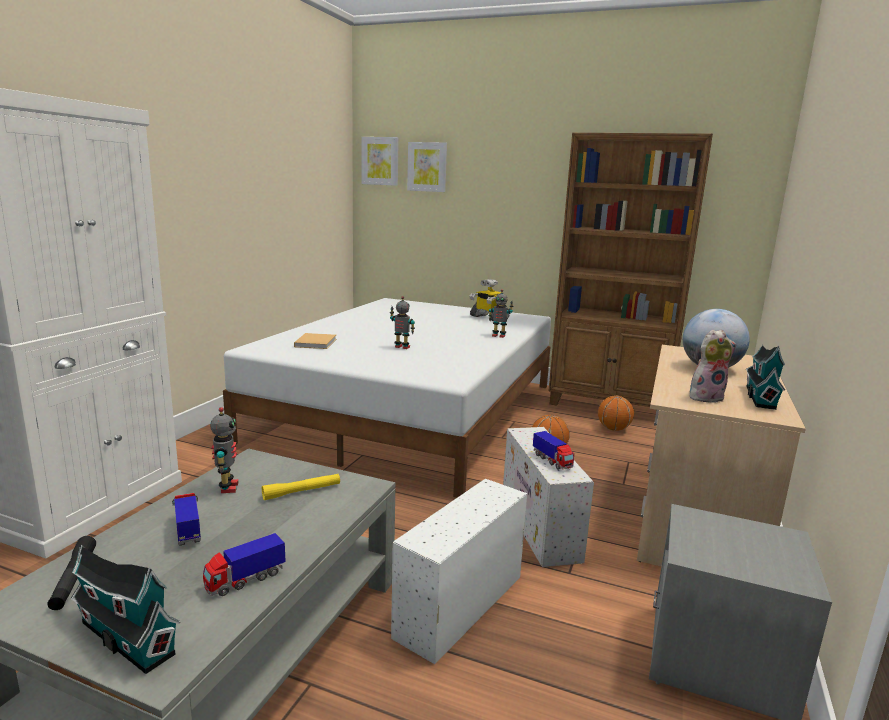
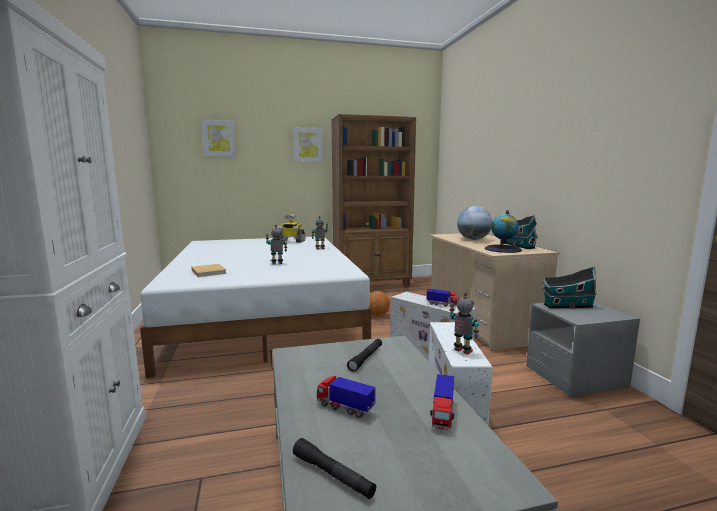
camera: 35 degrees left, 5 degrees down
(125, 636) = (449, 482): toy house -> toy house (566, 306)
(227, 487) = (312, 374): toy robot -> toy robot (462, 351)
(302, 492) = (366, 358): yellow flashlight -> black flashlight
(380, 161) = (176, 134): picture -> picture (308, 145)
(613, 429) = (391, 295): basketball -> none
(706, 397) = (503, 249): plush toy -> globe

